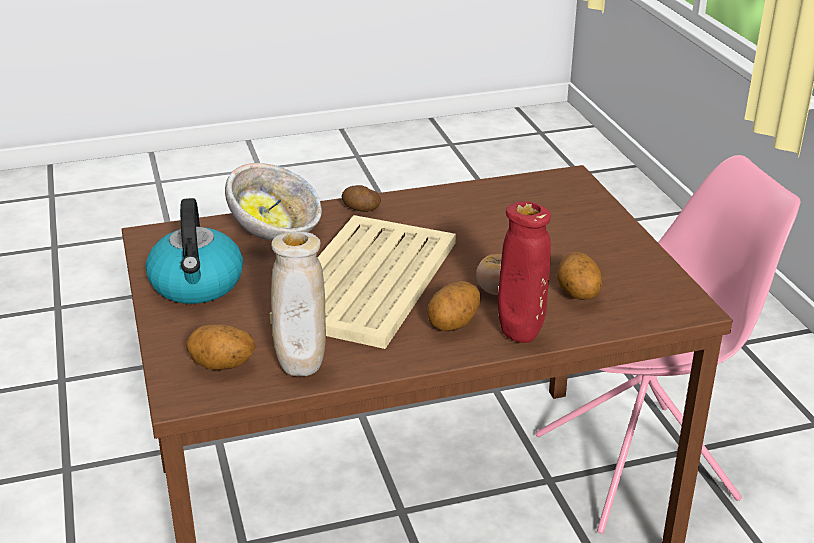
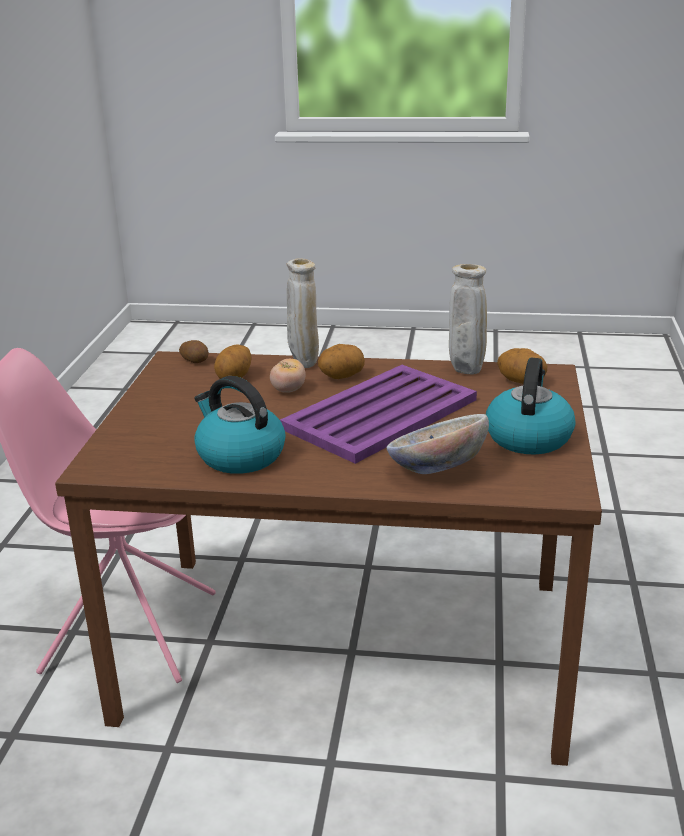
camera: 155 degrees left, 5 degrees down
(360, 209) = (335, 478): potato -> potato (195, 360)
(369, 280) = (378, 414): beige tray -> purple tray
(463, 210) = (239, 456): none -> kettle
(520, 335) = (304, 364): red vase -> beige vase

